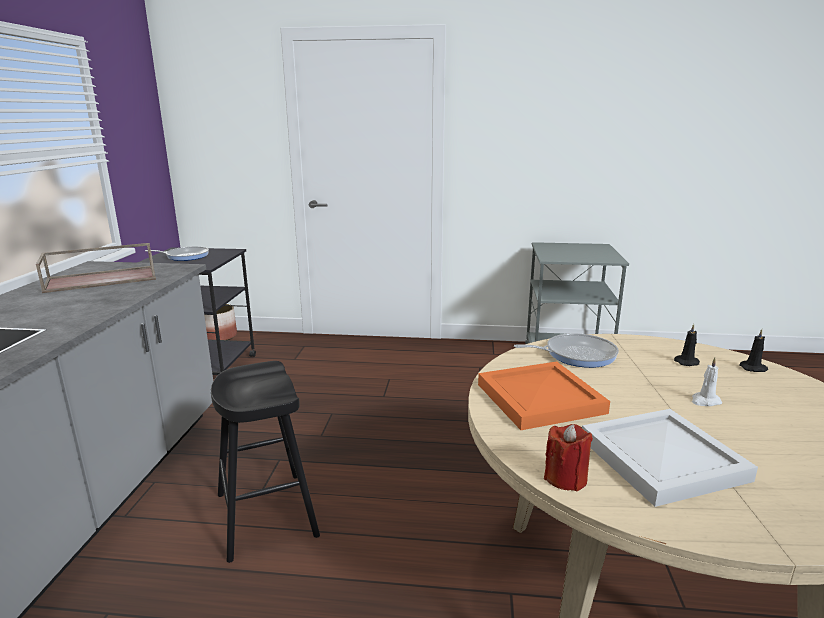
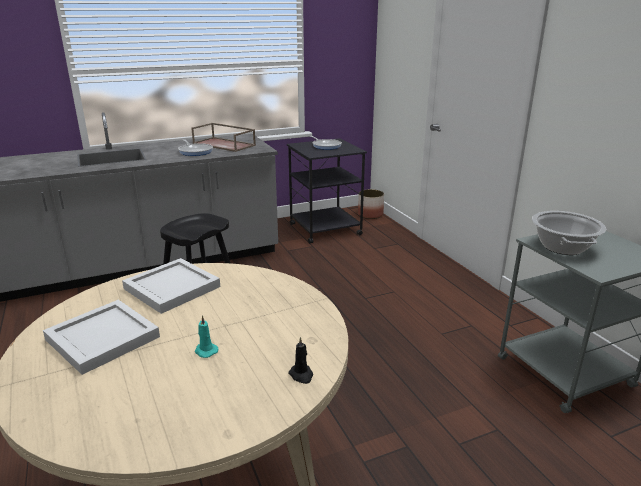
camera: 60 degrees right, 5 degrees up
(539, 399) = (170, 288): orange tray -> white tray
(565, 478) = (70, 310): red candle -> none
(567, 256) = (563, 247): none -> cooking pot
(576, 355) = (262, 289): frying pan -> frying pan (195, 151)
(687, 362) = (287, 339): black candle -> none
(705, 401) = (205, 351): white candle -> turquoise candle

